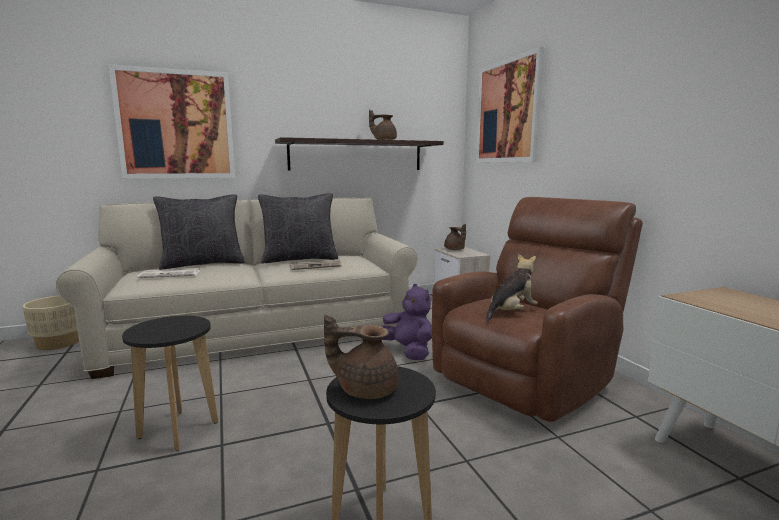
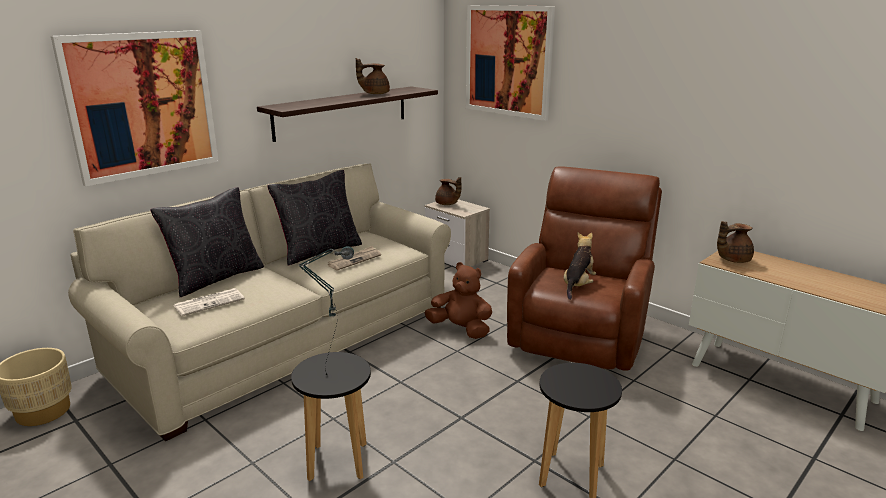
camera: 25 degrees left, 10 degrees up
(169, 328) = (334, 372): none -> table lamp
(365, 389) = (572, 387): brown teapot -> brown teapot (732, 259)
(408, 351) = (461, 329): purple plush toy -> brown plush toy

